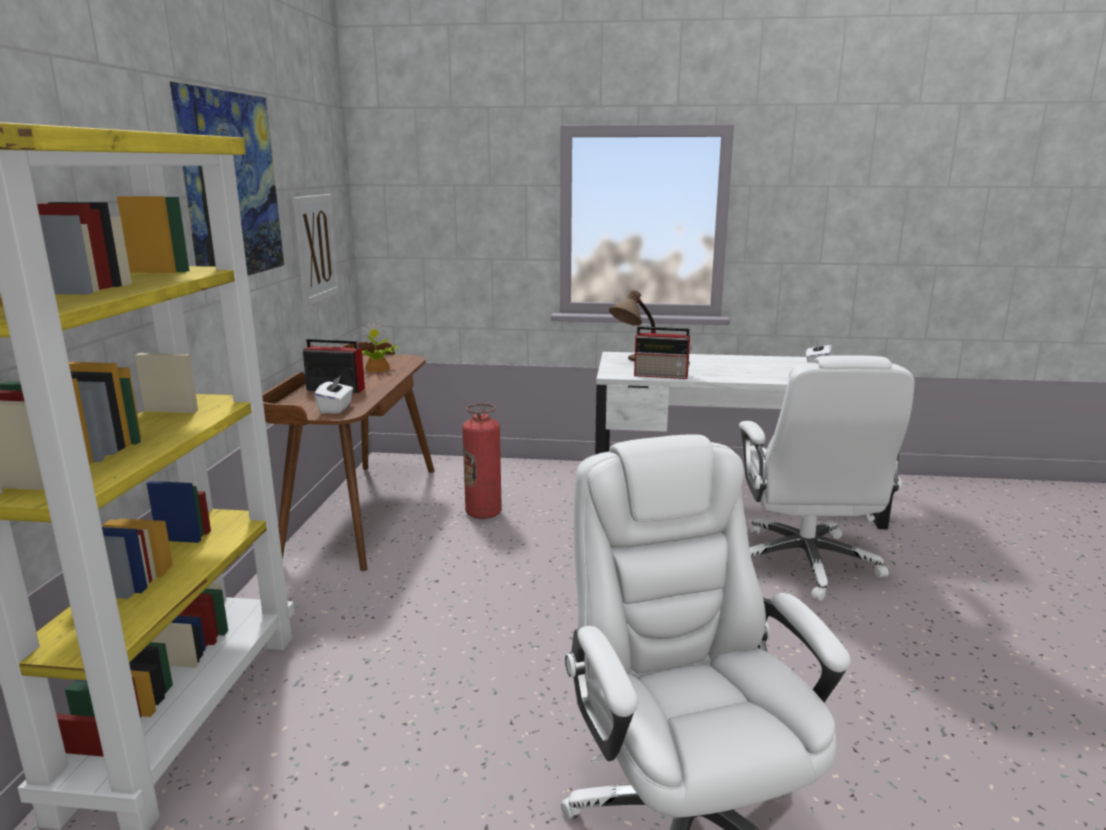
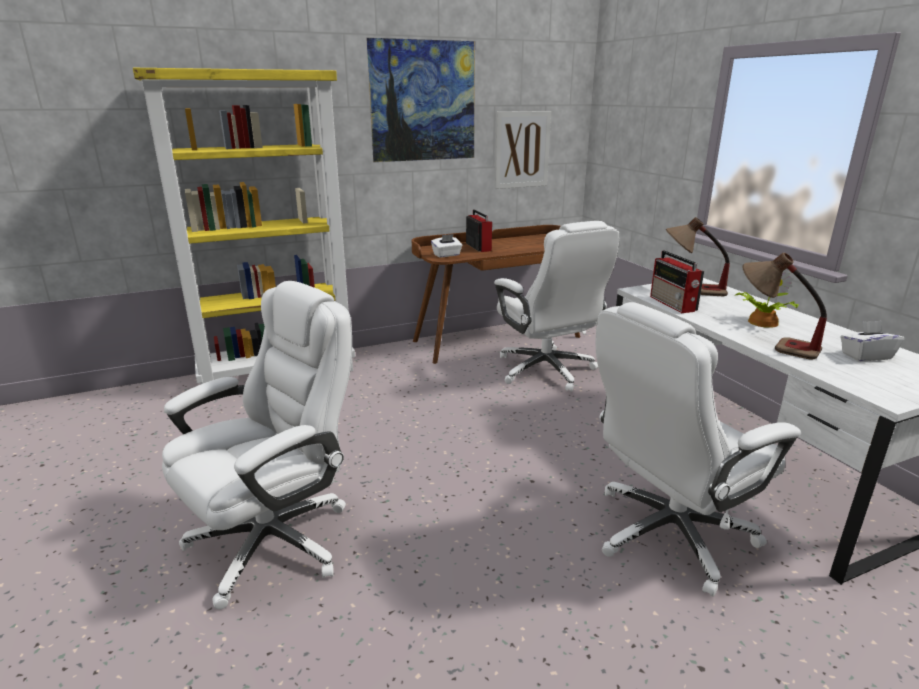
camera: 60 degrees right, 5 degrees up
(376, 369) = (533, 244): potted plant -> potted plant (761, 322)
(483, 513) = (547, 370): fire extinguisher -> white office chair
(779, 377) = (772, 345): none -> table lamp

